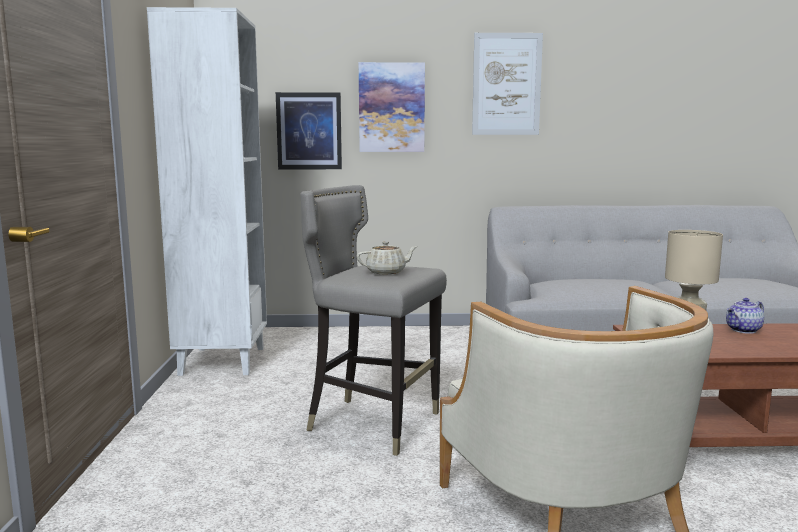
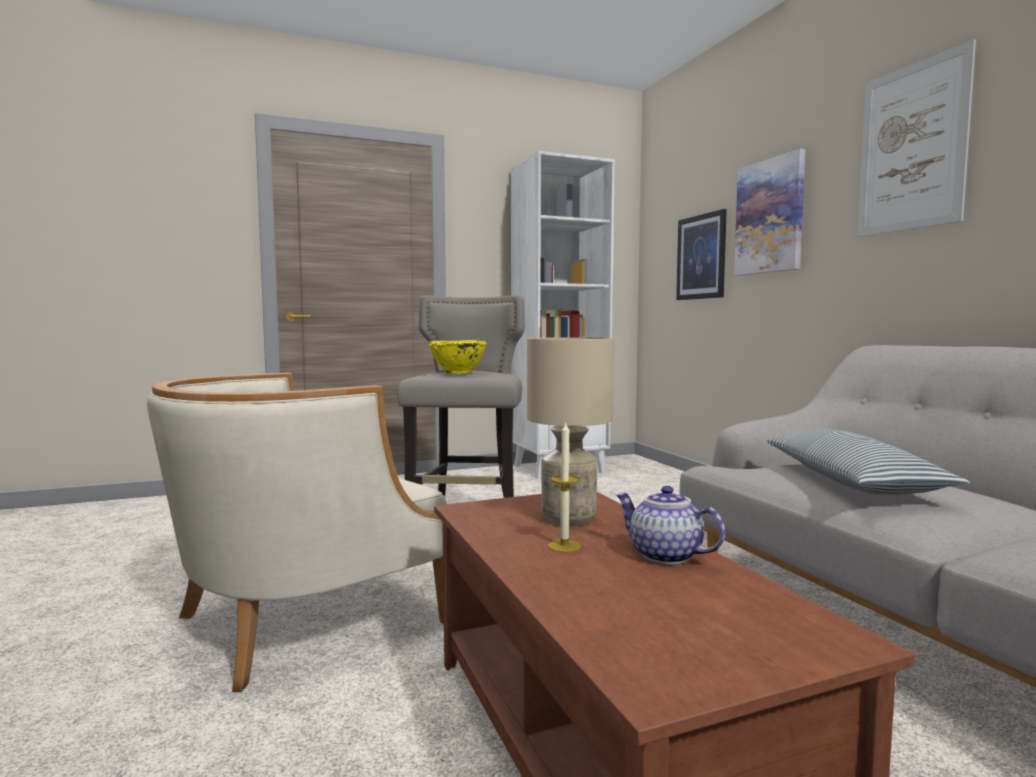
camera: 70 degrees right, 5 degrees down
(387, 272) = (457, 373): beige teapot -> yellow bowl
(600, 286) = (851, 481): none -> pillow
(735, 342) = (564, 546): none -> candle

